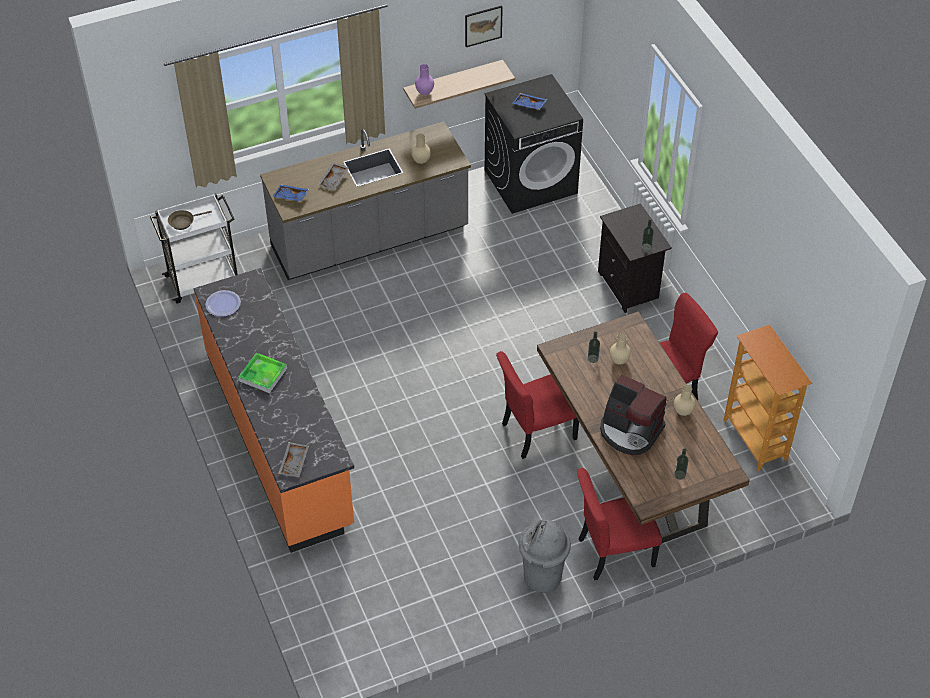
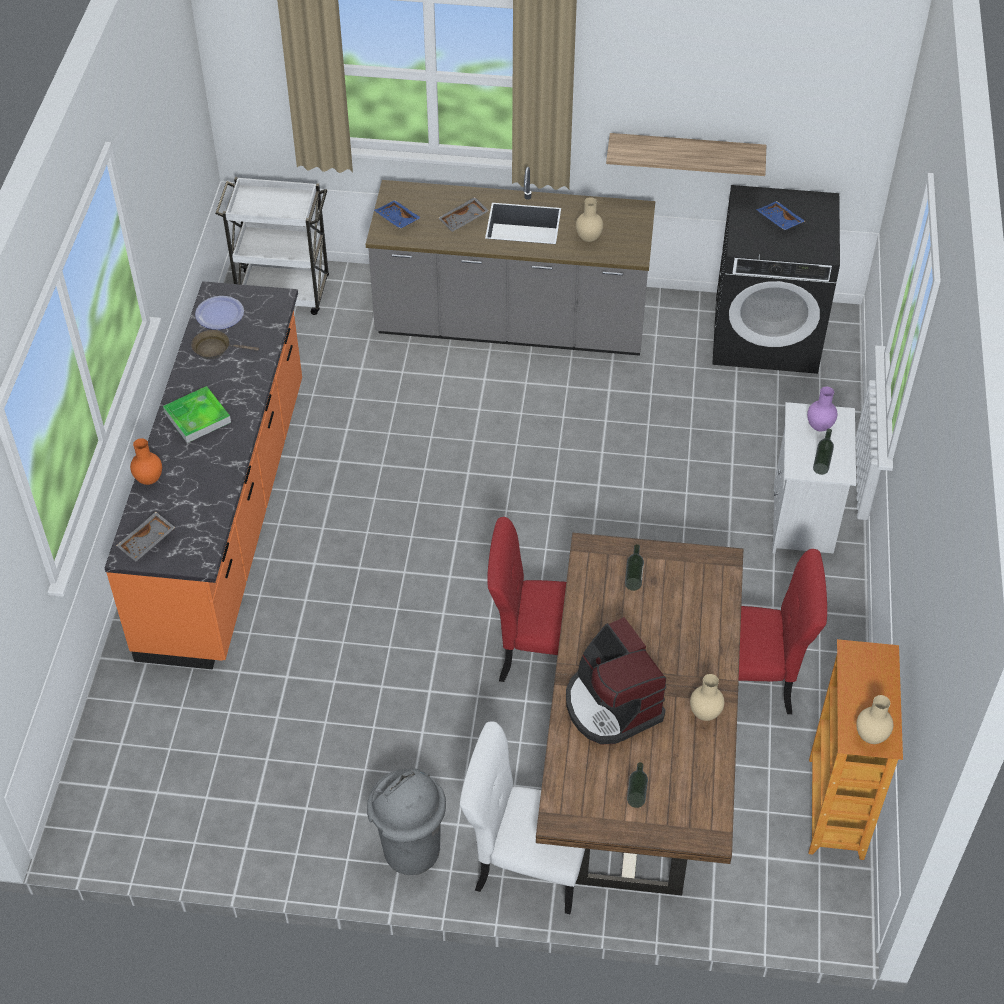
camera: 30 degrees right, 0 degrees up
(183, 222) = (260, 203): brown frying pan -> brown frying pan (215, 349)
(264, 425) = (150, 479): none -> orange vase
(424, 92) = (632, 148): purple vase -> purple vase (819, 426)
(483, 26) = (742, 82): picture -> none
(613, 553) = (526, 865): red chair -> white chair
(619, 361) = (667, 603): beige vase -> beige vase (871, 737)
(629, 286) = (804, 521): black nightstand -> white nightstand

